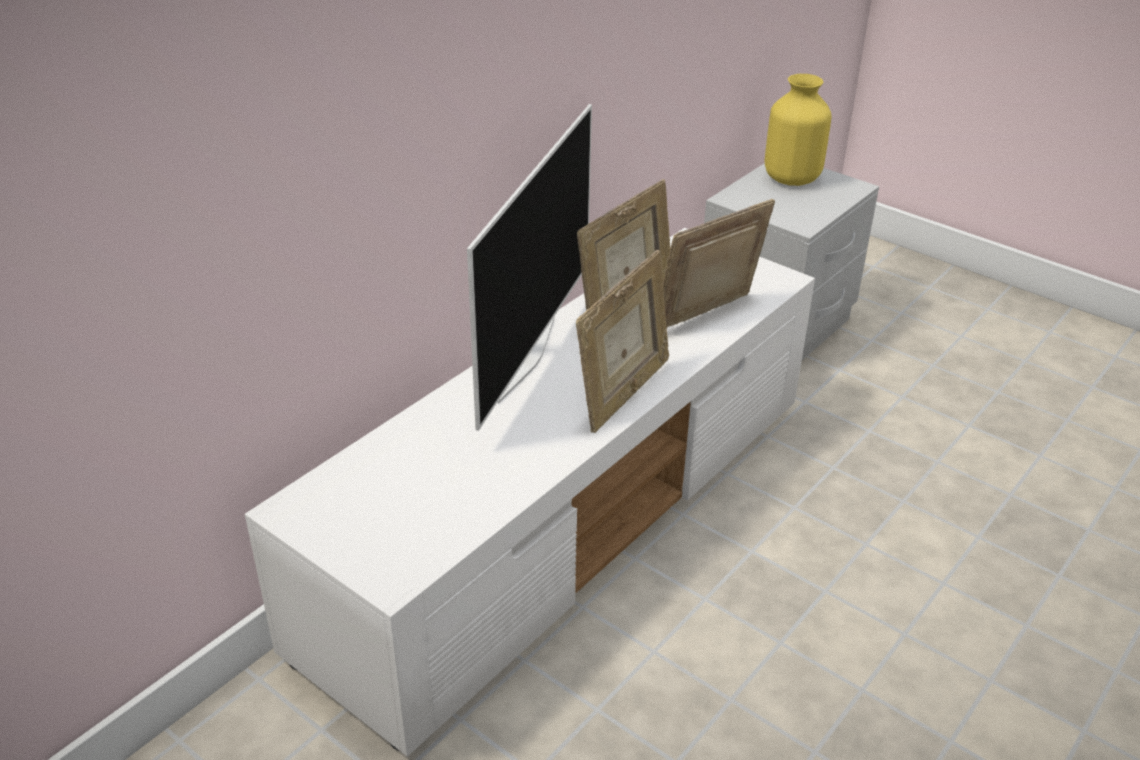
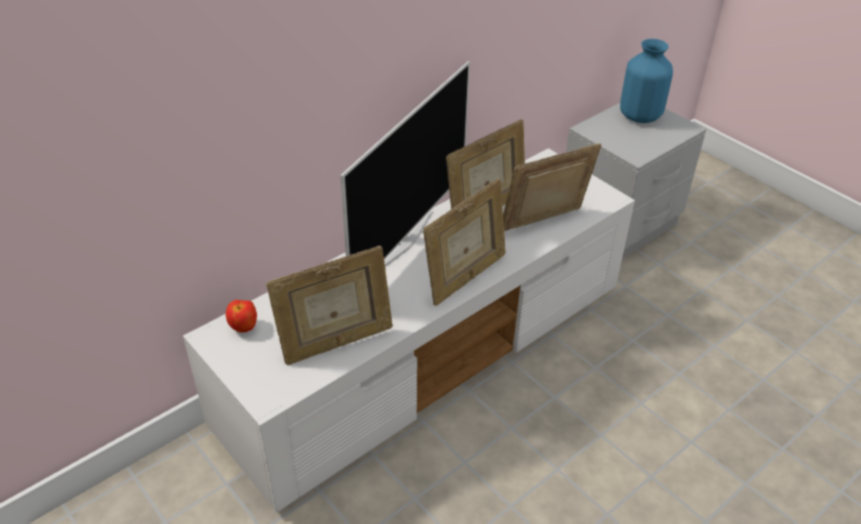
camera: 10 degrees right, 5 degrees up
(332, 493) = (244, 328): none -> apple
(470, 496) = (336, 343): none -> picture frame
(791, 178) = (640, 115): yellow vase -> blue vase

